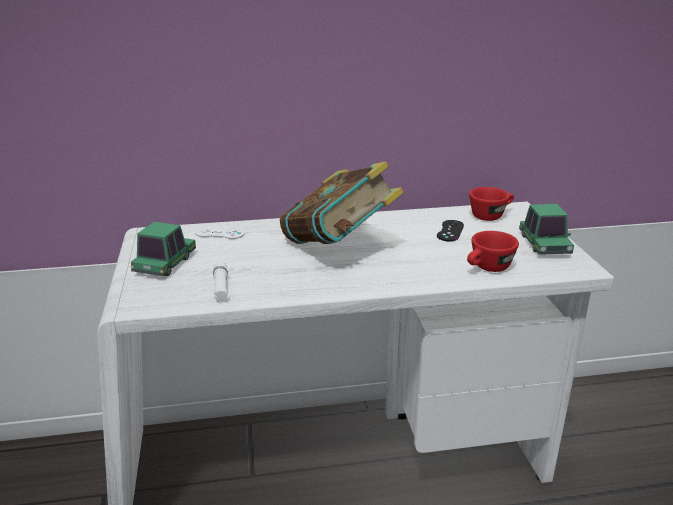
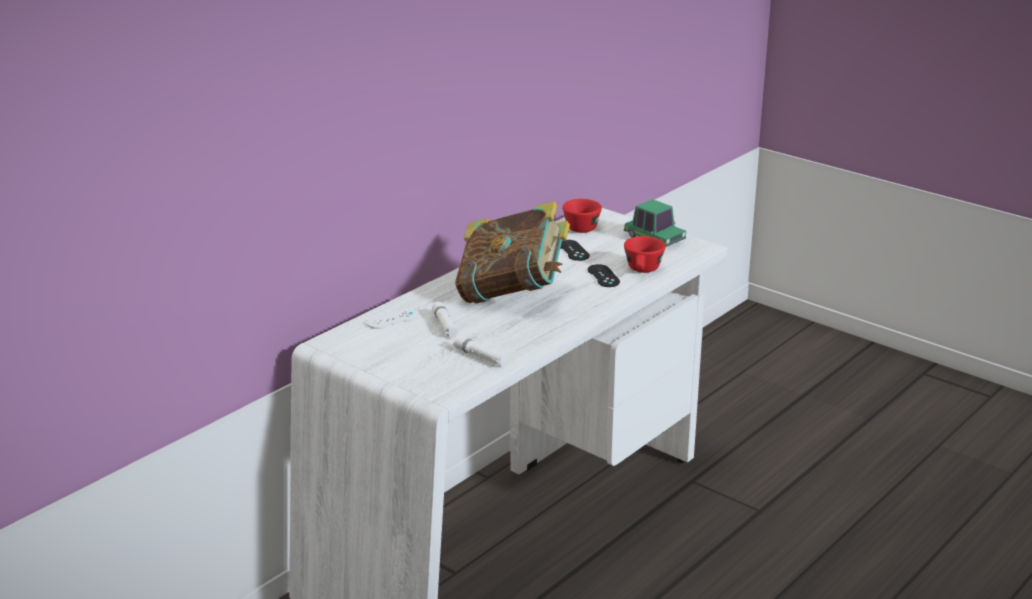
camera: 40 degrees left, 0 degrees up
(165, 263) = (399, 359): toy car -> none
(245, 251) = (444, 325): none -> white flashlight
(441, 260) = (603, 276): none -> black game controller

